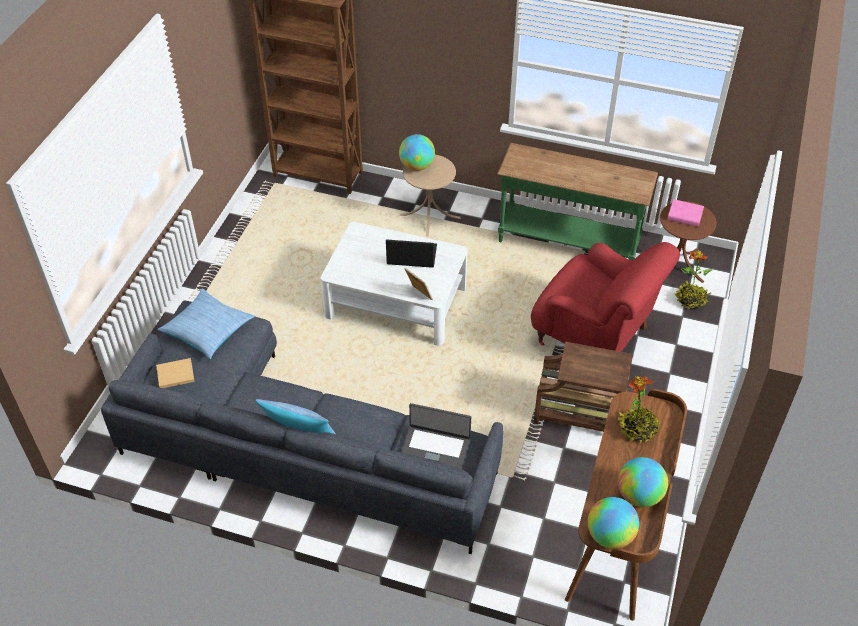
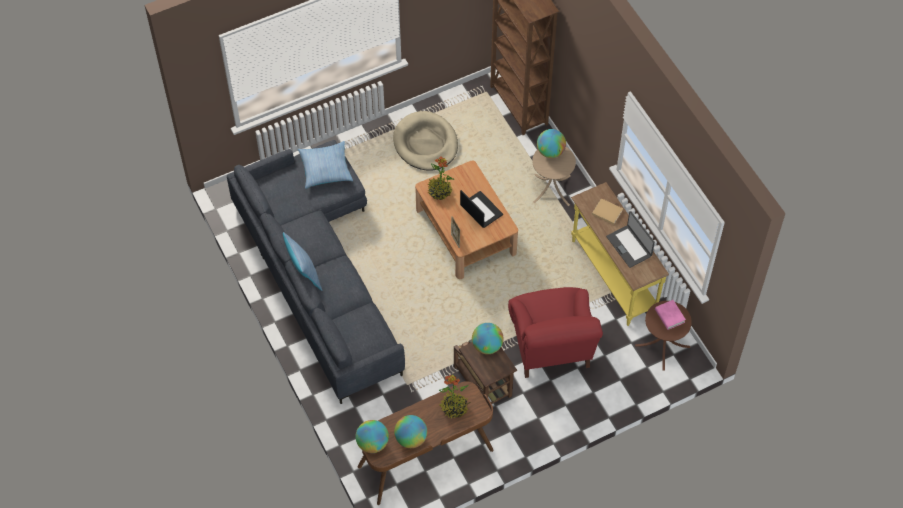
camera: 45 degrees right, 10 degrees up
(174, 374) = (282, 183): beige book -> beige book (606, 211)
(267, 258) = (425, 143): none -> beige dog bed
(395, 302) = (465, 231): white coffee table -> brown coffee table
(435, 447) = (362, 331): laptop -> laptop (629, 246)
(568, 244) = (612, 277): green console table -> yellow console table
(579, 355) = (487, 346): none -> globe
(691, 300) = (639, 374): potted plant -> potted plant (439, 191)

